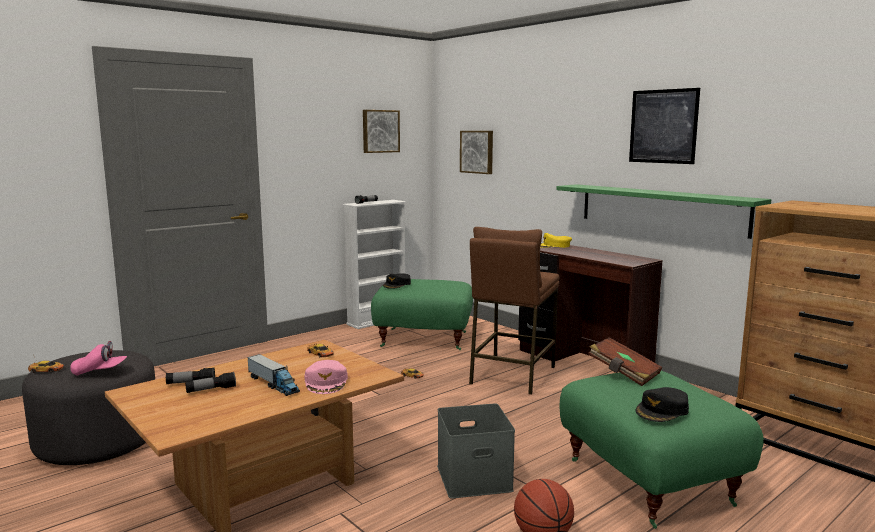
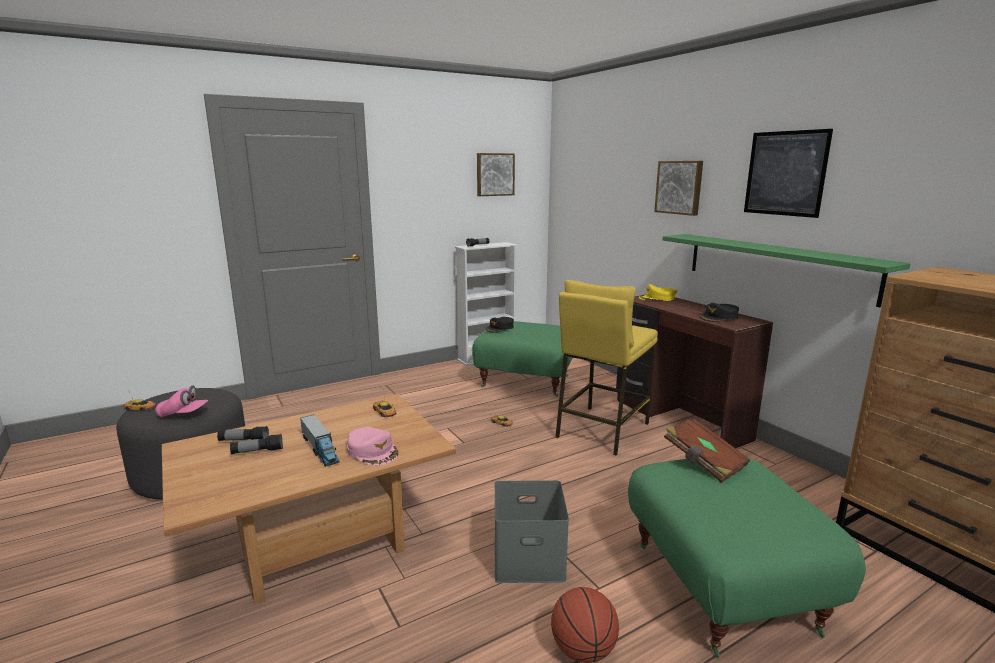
camera: 10 degrees right, 5 degrees up
(326, 382) = (373, 451): pink cap -> pink cap turned 45 degrees counterclockwise
(477, 152) = (590, 196): picture -> picture (679, 187)
(511, 375) = (601, 430): brown stool -> yellow stool
(662, 410) = (738, 523): black cap -> black cap (719, 317)

